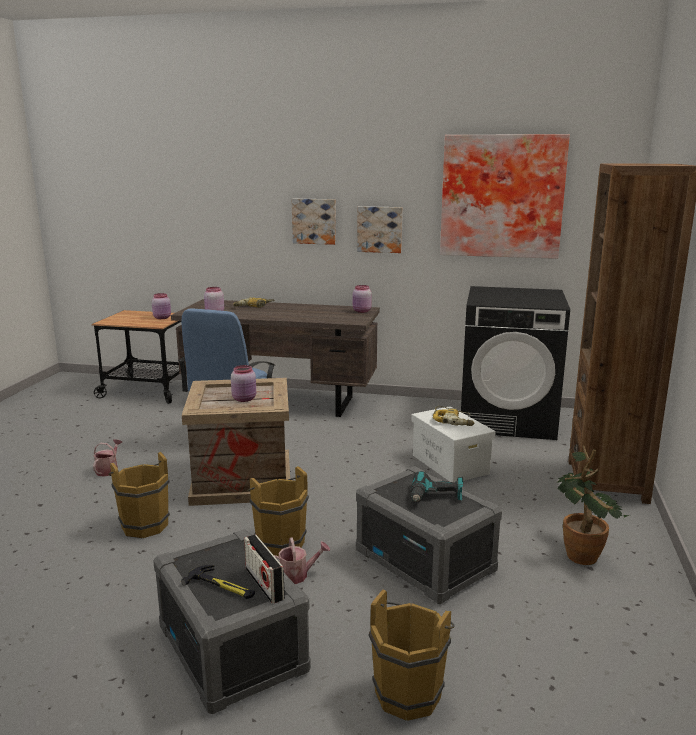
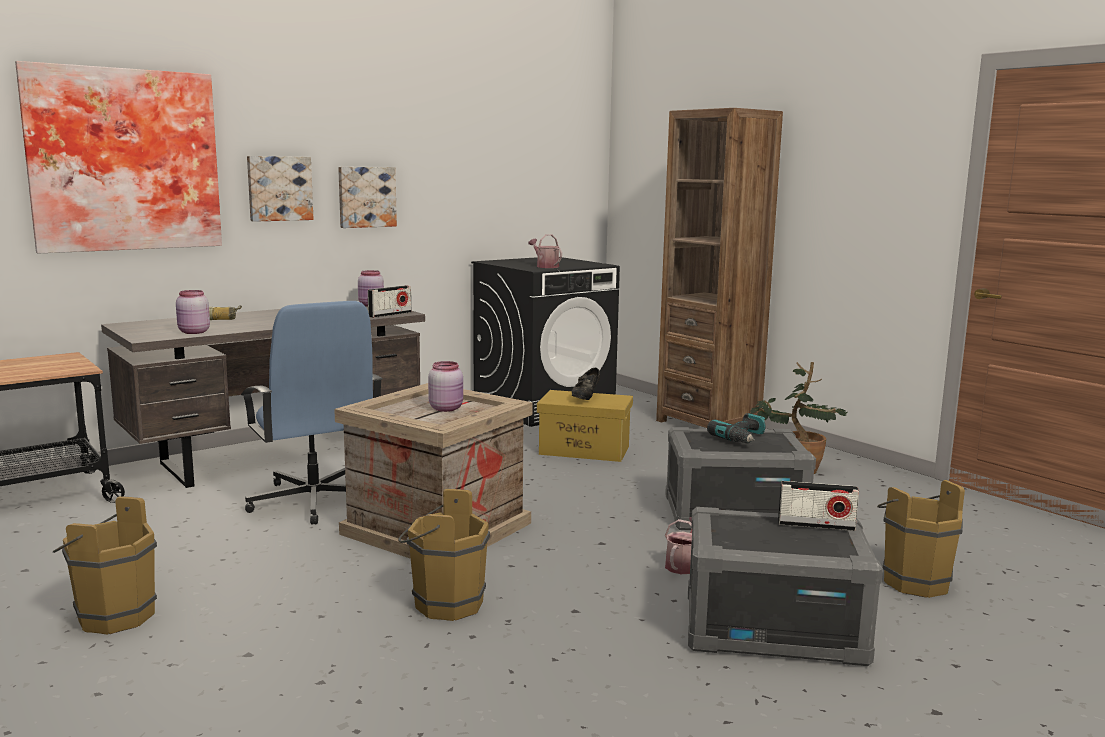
camera: 50 degrees left, 5 degrees down
(108, 470) = (240, 586): watering can -> watering can (545, 266)
(162, 318) = (54, 362): pink jar -> none
(221, 586) = (799, 540): hammer -> none
(279, 541) = (607, 553): brown bucket -> brown bucket (111, 616)
(344, 321) = (390, 314): none -> radio
(451, 464) = (585, 450): white storage box -> yellow storage box
(453, 421) = (585, 398): power drill -> black shoe
(502, 196) = (494, 154): picture -> picture (124, 160)

